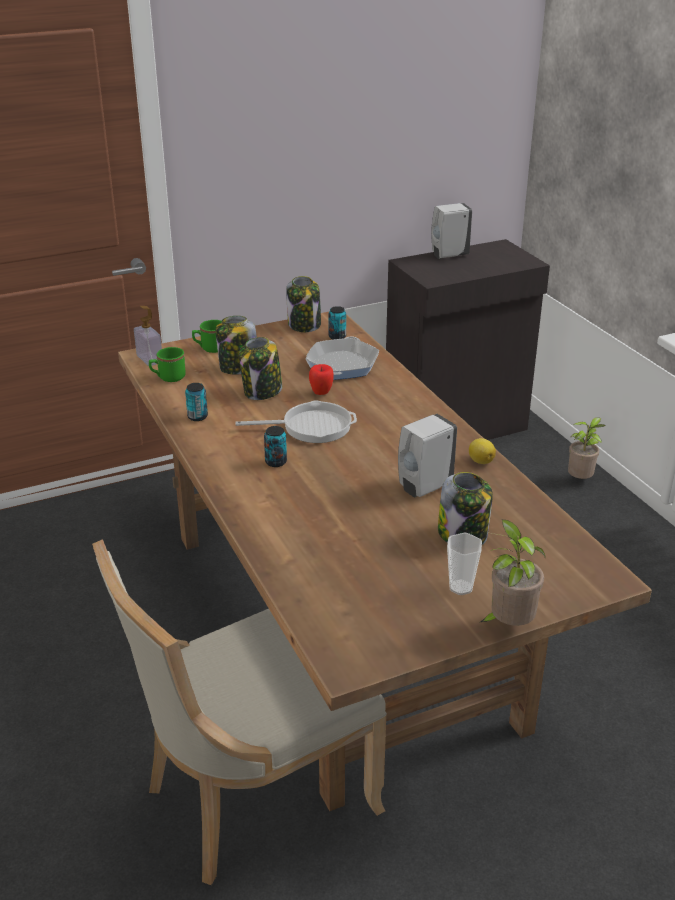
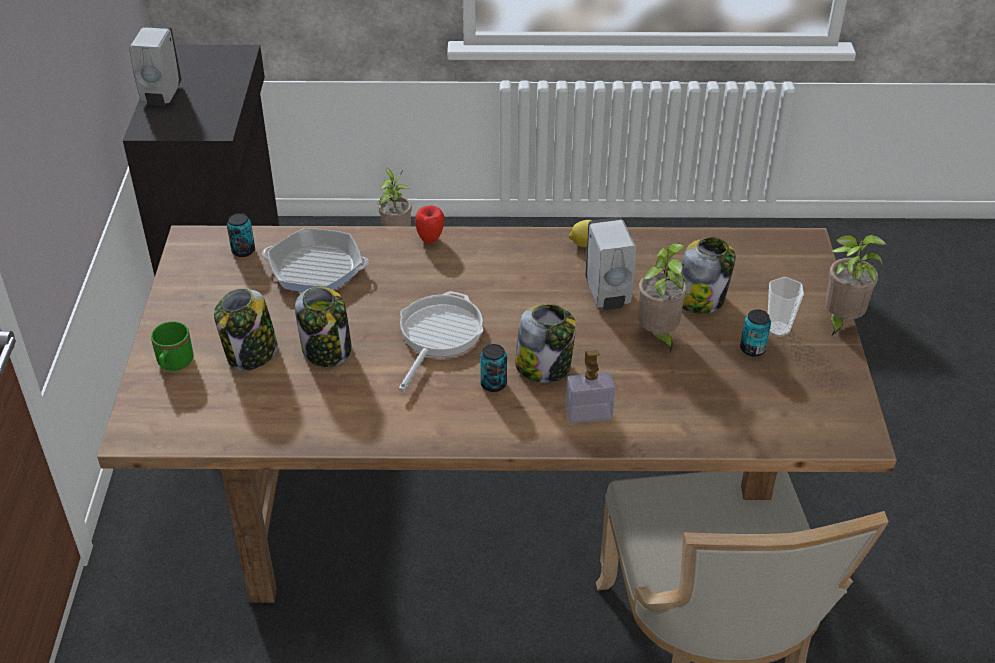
camera: 65 degrees left, 10 degrees up
(149, 359) = (151, 429): soap dispenser -> soap dispenser (588, 414)
(168, 378) = (221, 423): green mug -> none
(197, 417) = (345, 421): can -> can (752, 349)
(304, 325) = (187, 266): jar -> jar (544, 366)
(321, 393) = (369, 305): apple -> apple (430, 239)
(342, 365) = (316, 268): frying pan -> frying pan turned 150 degrees clockwise
(394, 523) = (658, 335): none -> potted plant

